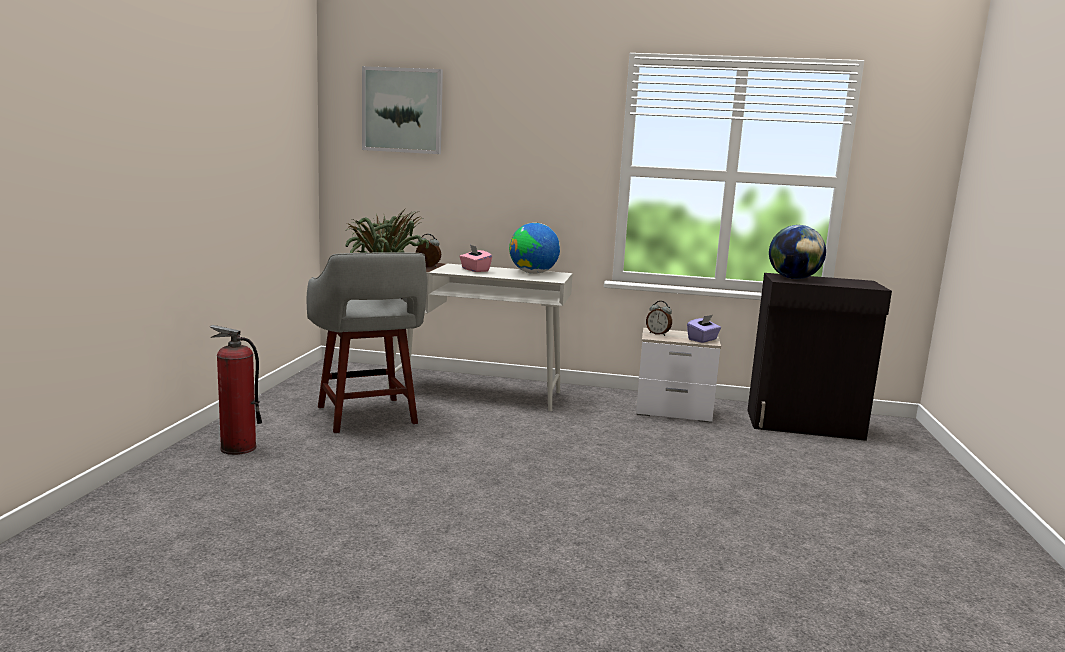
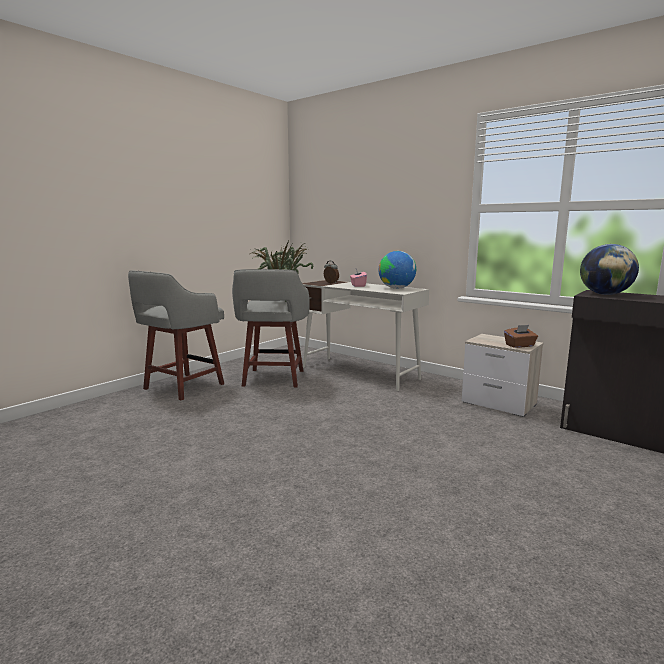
camera: 30 degrees right, 0 degrees up
(238, 448) = (182, 387): fire extinguisher -> grey stool
(402, 110) = (331, 179): picture -> none
(658, 334) = (485, 339): alarm clock -> none
(703, 340) = (520, 345): purple tissue box -> brown tissue box

